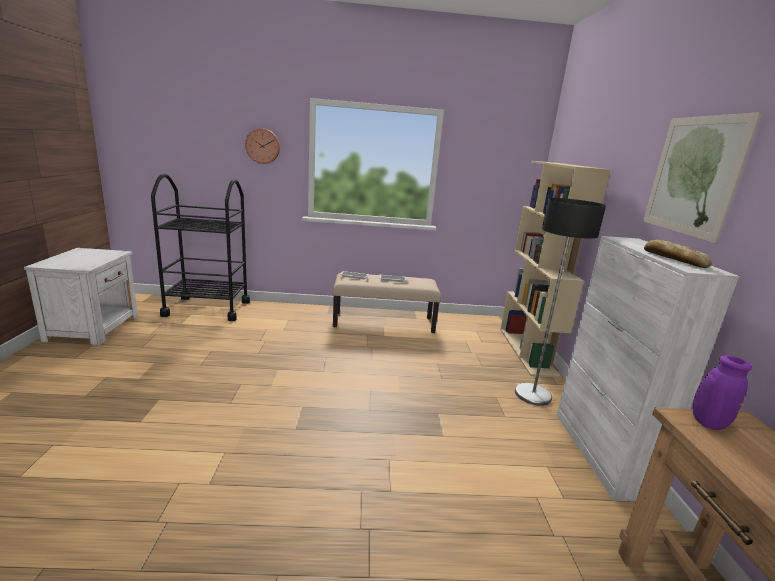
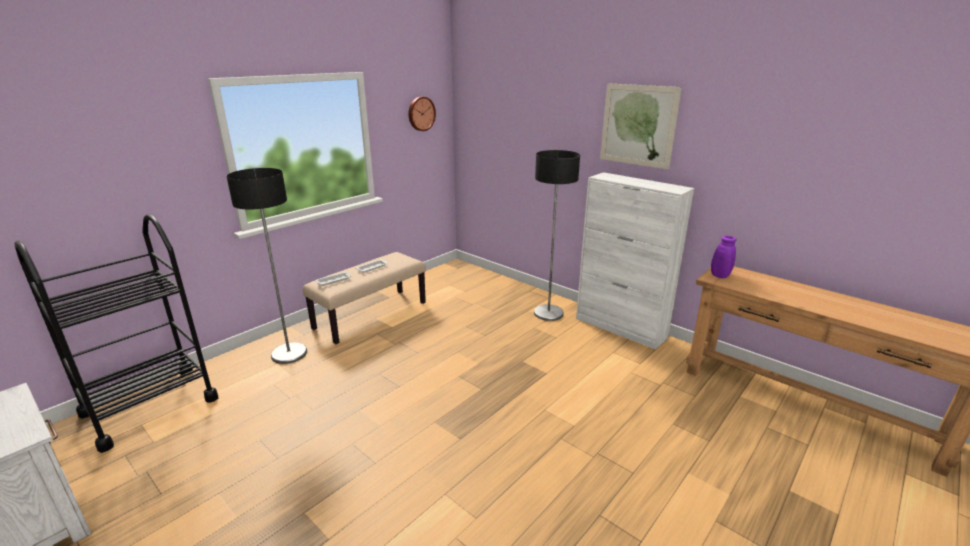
camera: 45 degrees left, 5 degrees up
(263, 146) = (156, 155): wall clock -> wall clock (421, 113)
(302, 318) = (289, 353): none -> floor lamp
(527, 351) = (502, 283): beige bookcase -> none
(672, 259) = (655, 185): bread -> none

